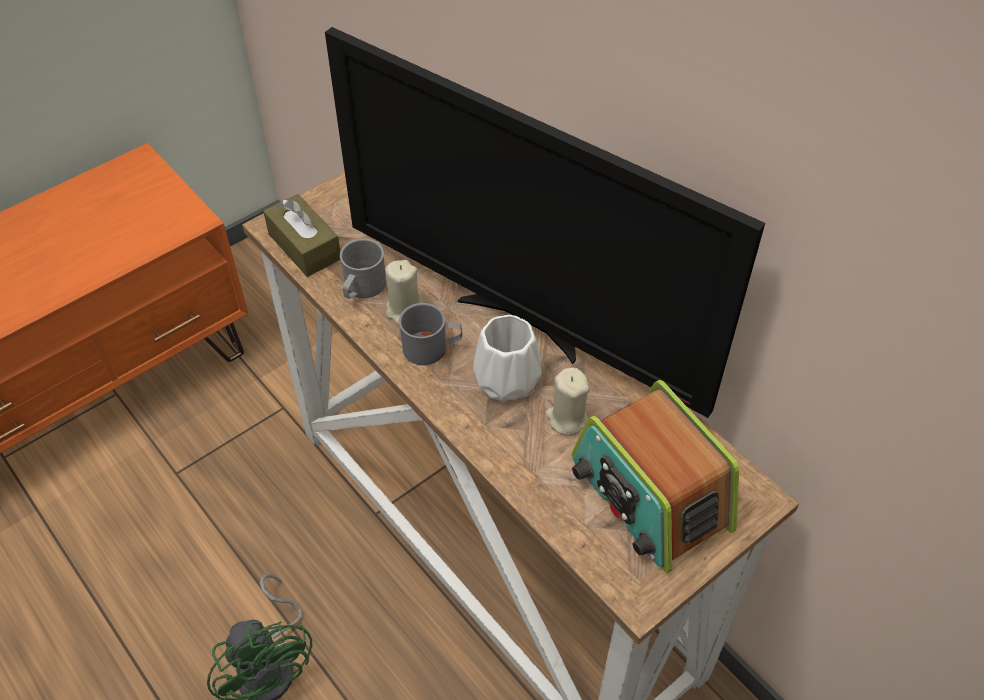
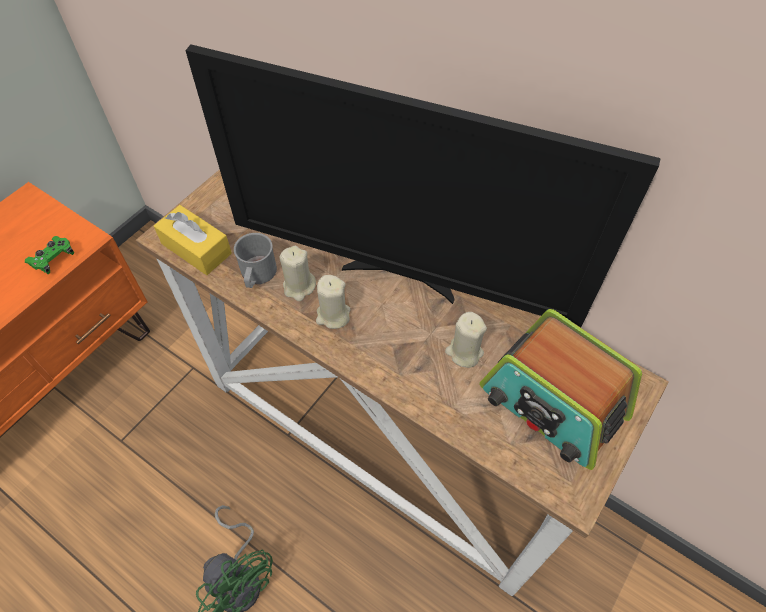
camera: 15 degrees left, 5 degrees up
(152, 235) = (53, 259): none -> green game controller
(304, 246) = (196, 248): brown tissue box -> yellow tissue box
(432, 348) = (333, 315): grey mug -> beige candle
(507, 381) = (405, 331): white vase -> none

